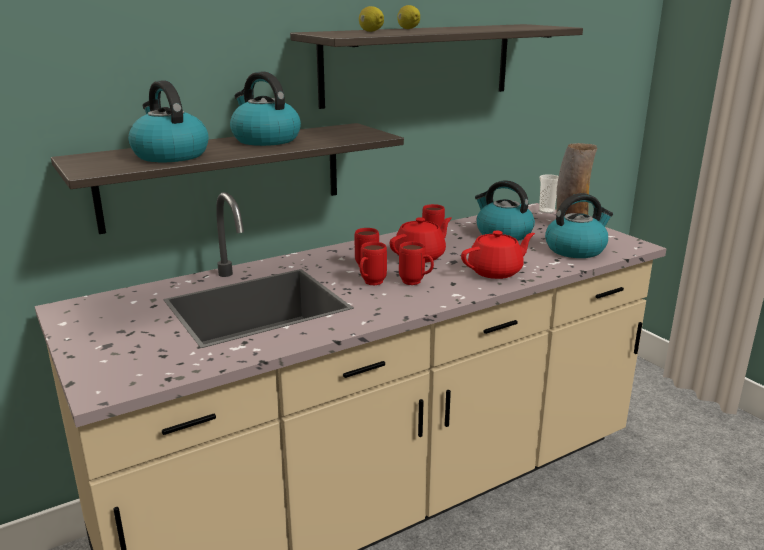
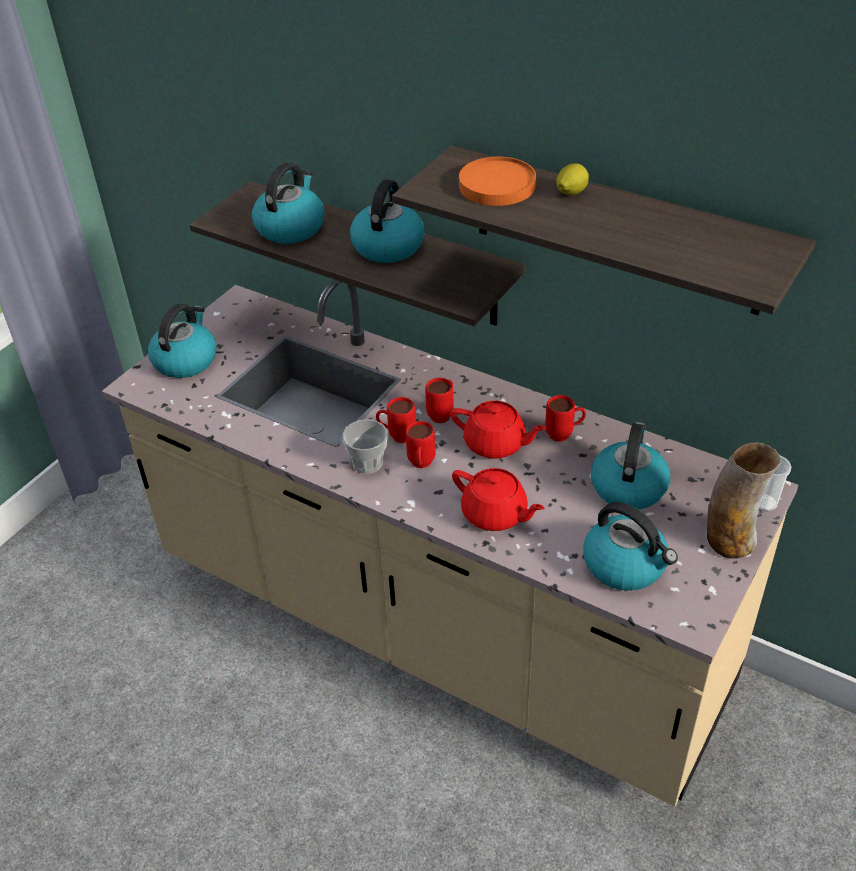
camera: 65 degrees right, 20 degrees up
(112, 352) = (185, 360): none -> kettle
(371, 31) = (497, 186): lemon -> orange plate
(390, 300) = (367, 463): none -> cup

